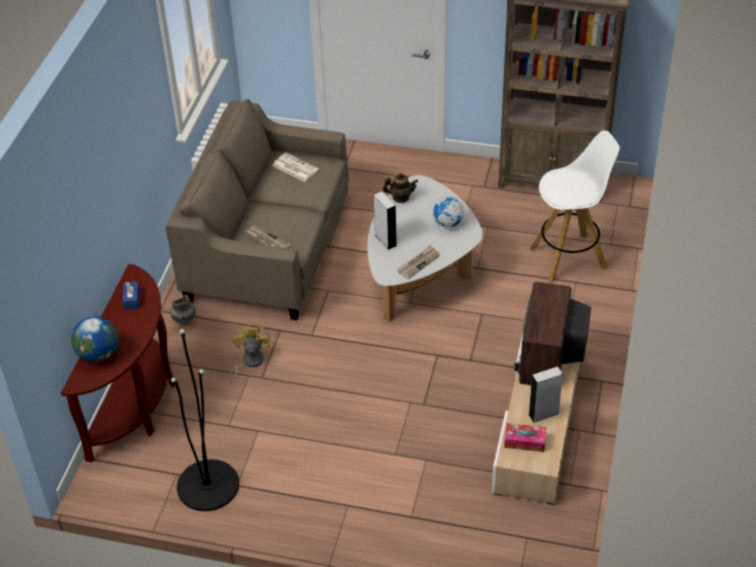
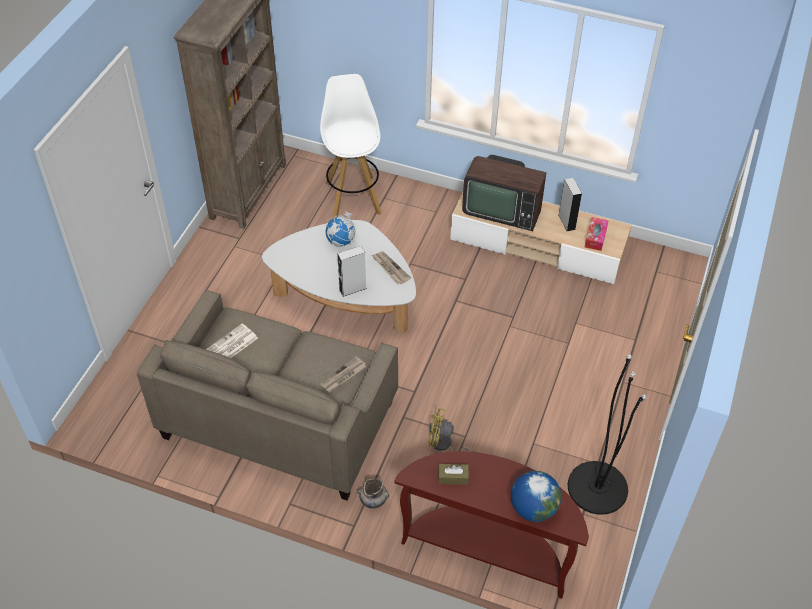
camera: 85 degrees left, 5 degrees up
(132, 299) = (453, 477): blue tissue box -> brown tissue box
(400, 198) = (293, 271): teapot -> none

